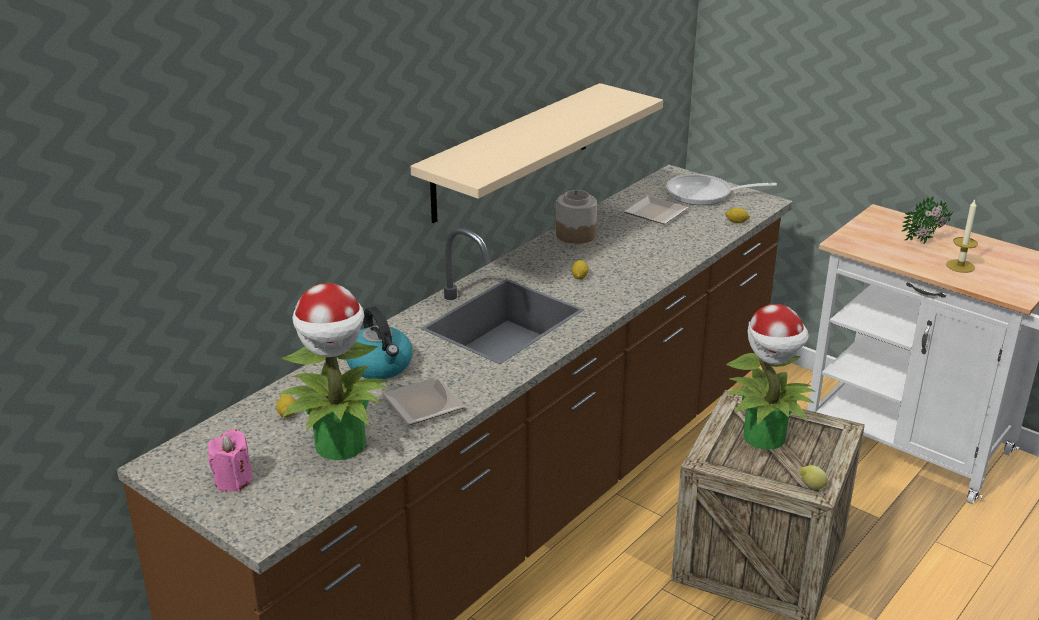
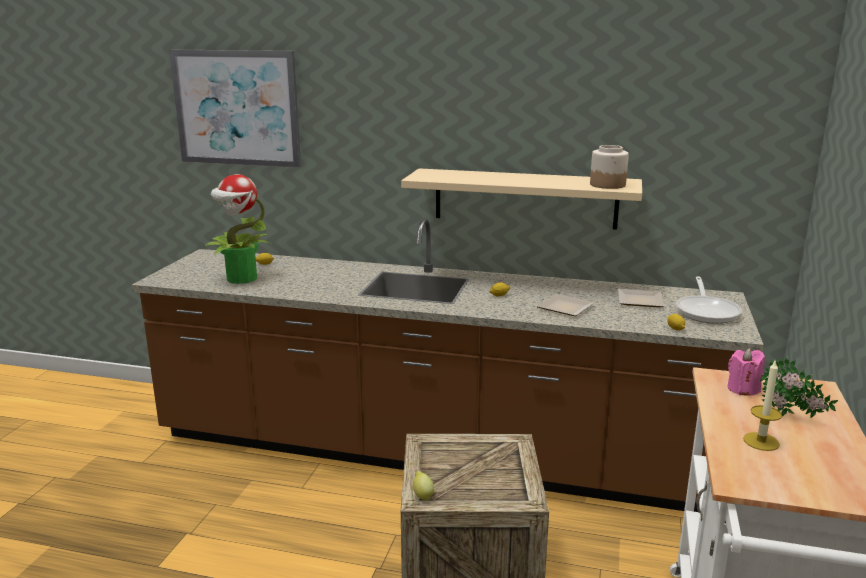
camera: 65 degrees right, 10 degrees down
(152, 183) = (236, 108): none -> picture
(233, 480) = (198, 267): pink candle -> pink candle (743, 389)
(380, 366) = (329, 271): kettle -> none
(426, 405) = (294, 287): plate -> plate (566, 309)
(575, 234) = (562, 284): jar -> jar (608, 185)
(705, 195) = (707, 311): frying pan -> frying pan turned 150 degrees counterclockwise
(765, 438) = (476, 462): potted plant -> none

